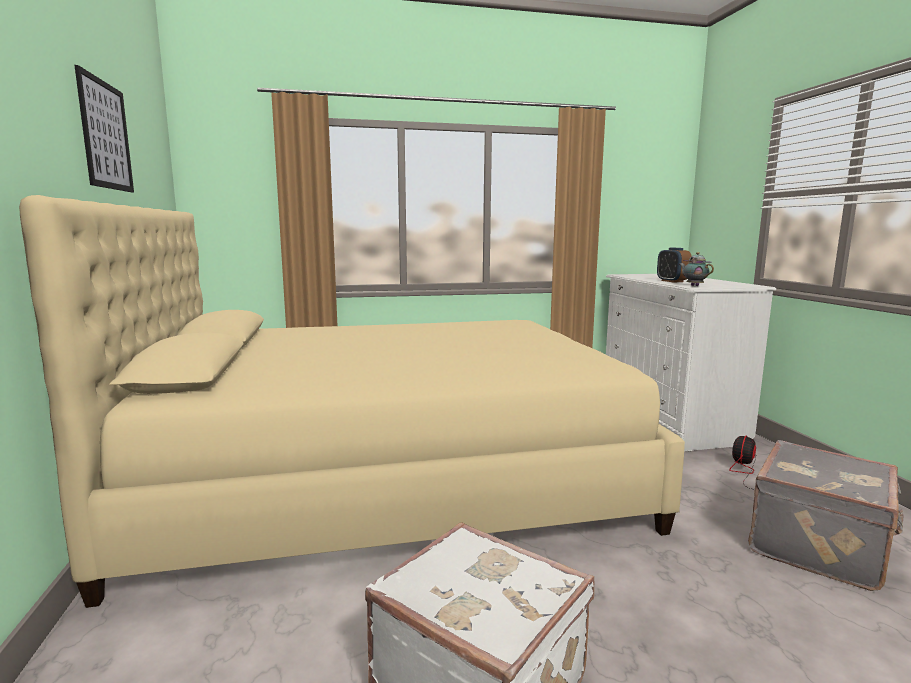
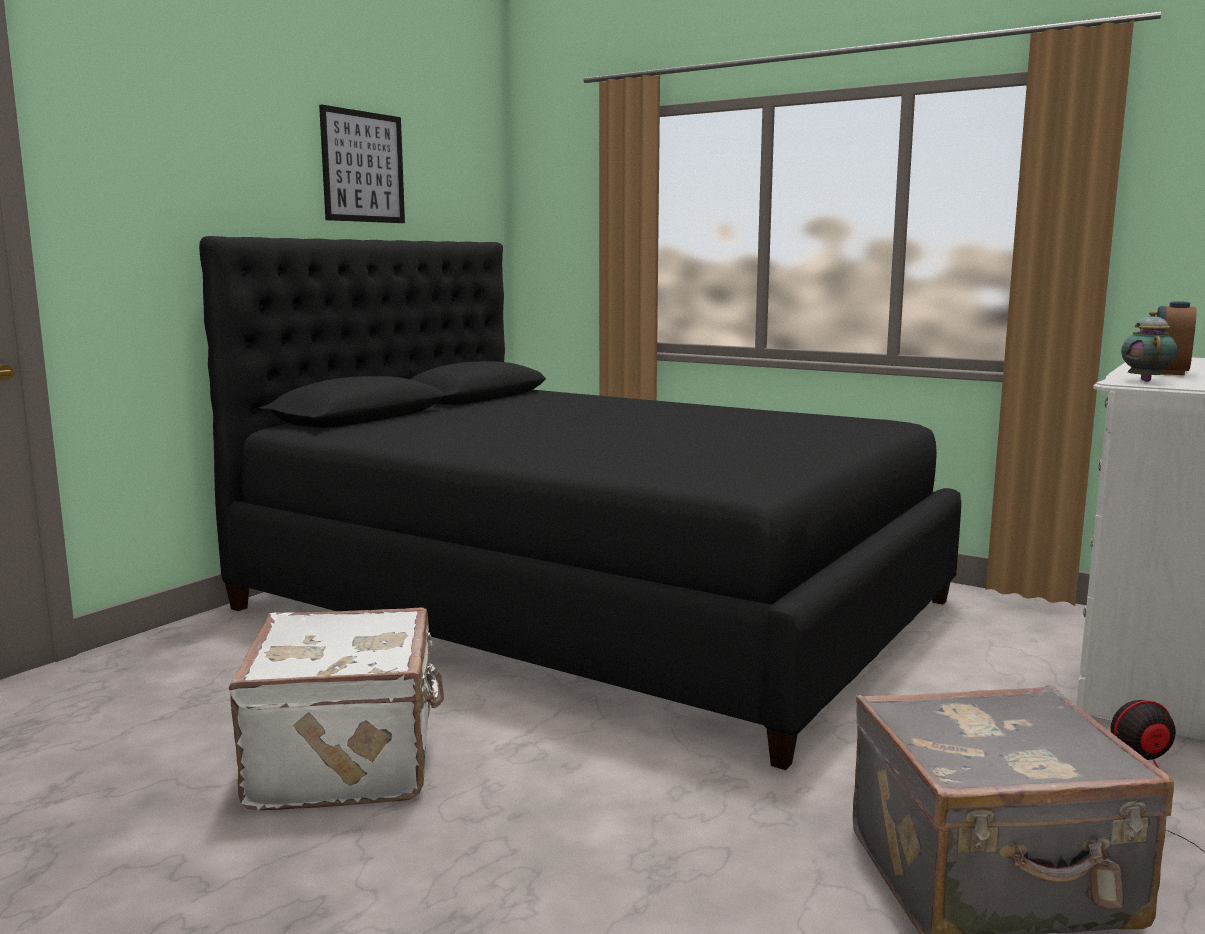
camera: 45 degrees right, 0 degrees up
(390, 477) = (591, 604): beige bed -> black bed

